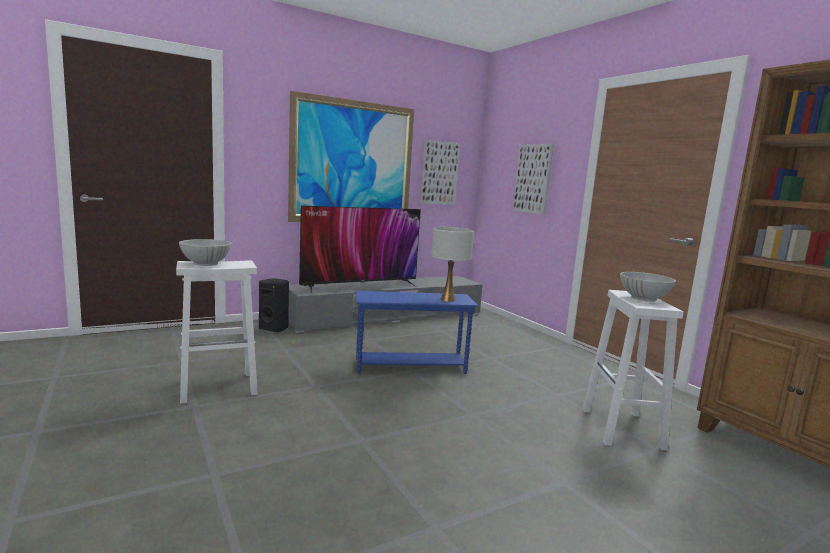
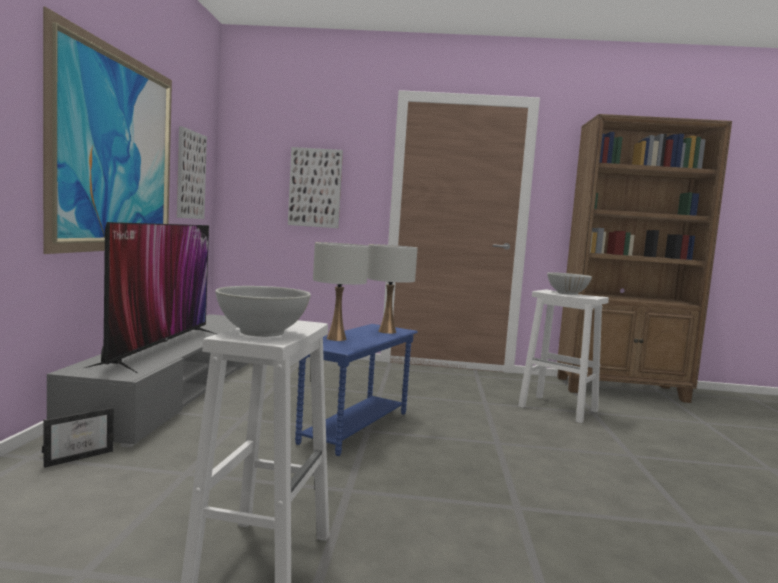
camera: 55 degrees left, 5 degrees down
(274, 328) = (78, 456): black speaker -> picture frame
(392, 294) = (336, 338): none -> white table lamp

